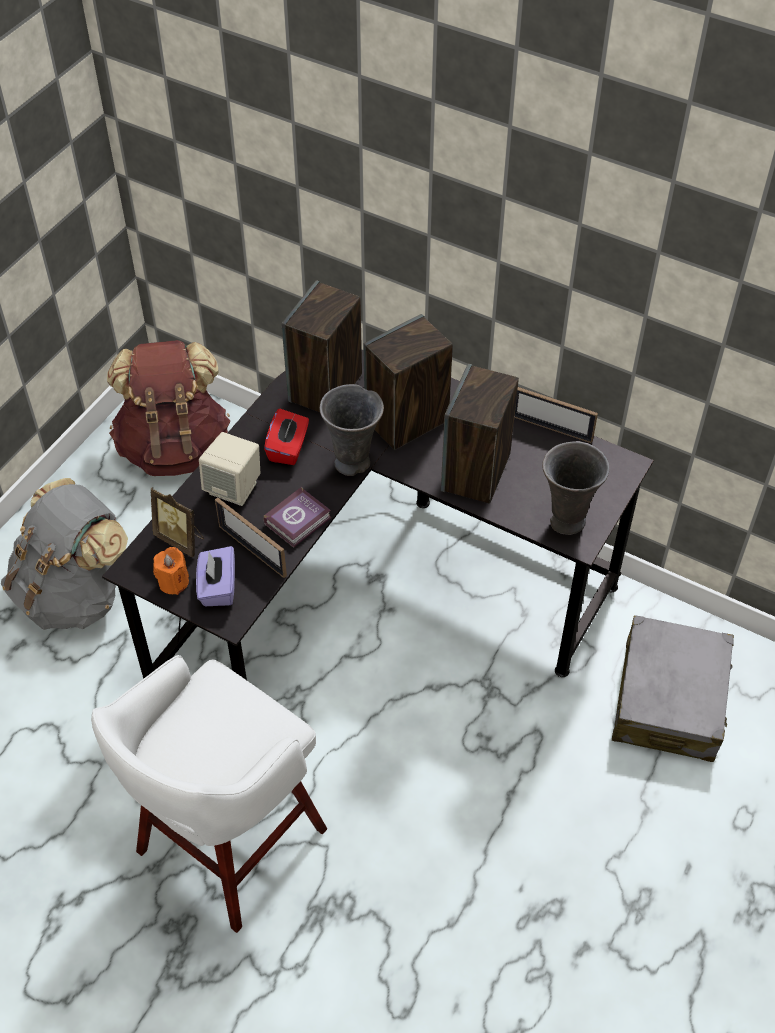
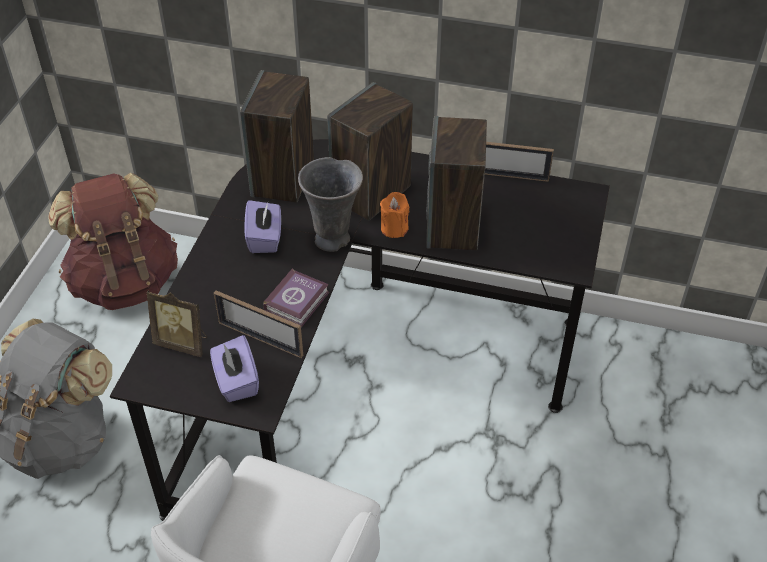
camera: 15 degrees left, 5 degrees down
(173, 582) = (188, 385): orange candle -> orange candle (394, 228)
(234, 488) = (222, 284): beige speaker -> none
(288, 448) = (265, 238): red tissue box -> purple tissue box
(566, 522) = (553, 252): grey vase -> none
(669, 700) = (659, 411): grey suitcase -> none

